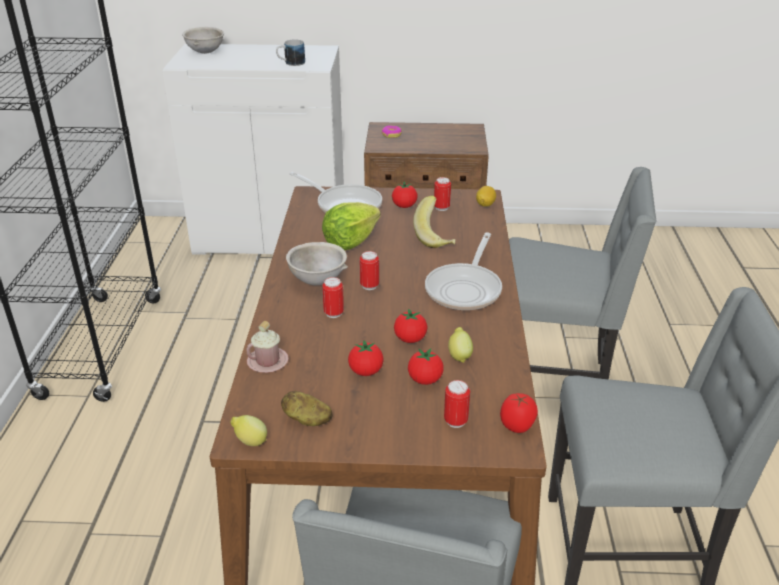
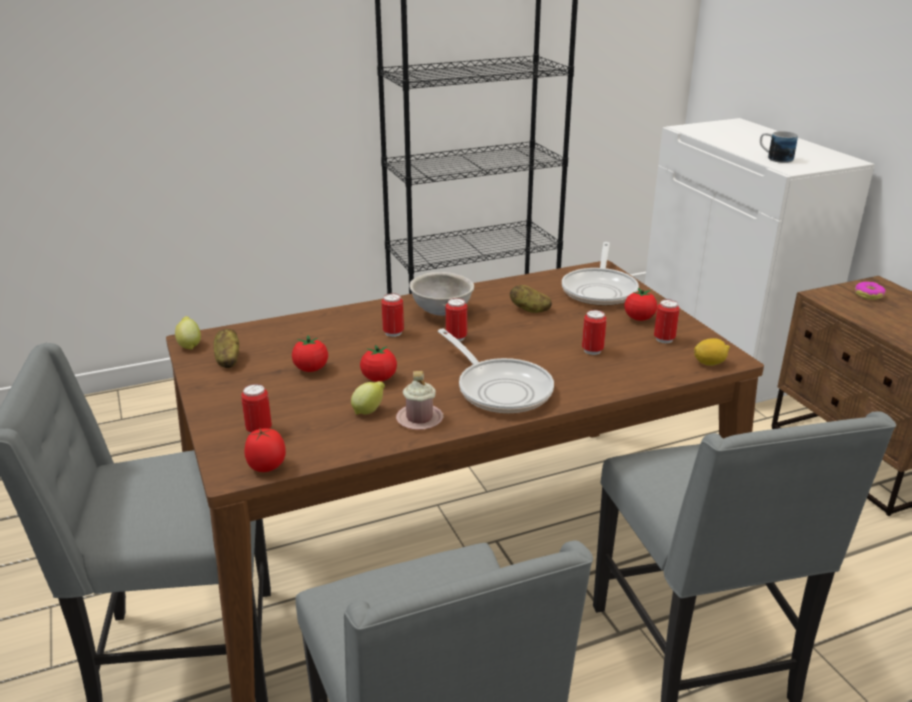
camera: 65 degrees right, 5 degrees down
(206, 52) = (733, 128): grey bowl -> none
(267, 361) = (298, 324): pink mug -> pink mug (419, 419)
(350, 241) = (529, 310): lettuce -> potato
(425, 380) = (316, 401): tomato -> none
(437, 237) = (592, 350): banana -> can
(465, 289) = (500, 389): frying pan -> frying pan turned 120 degrees counterclockwise

